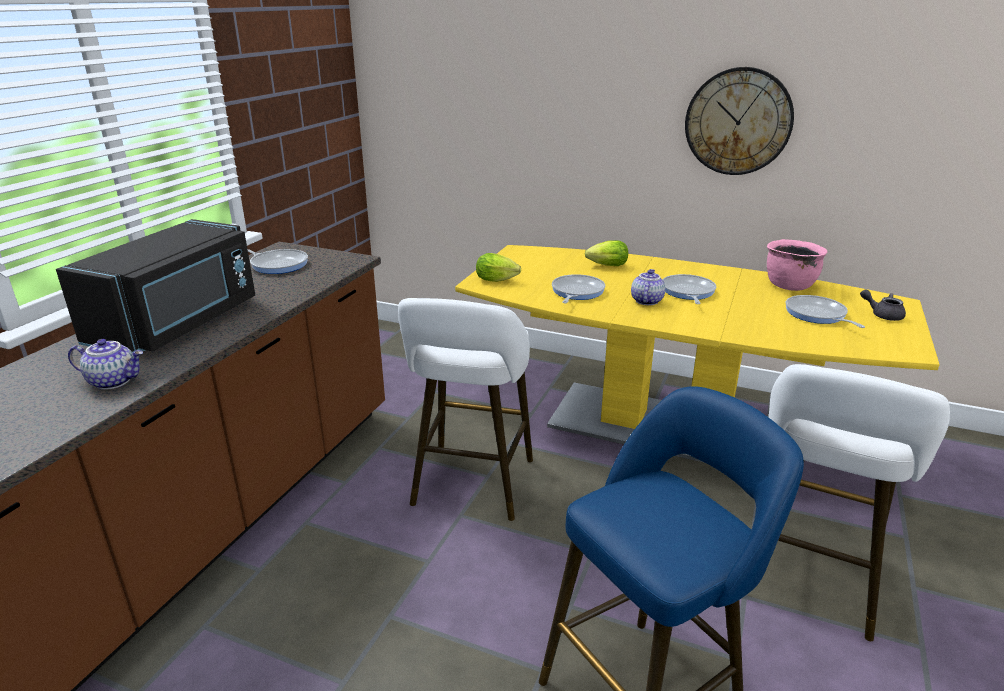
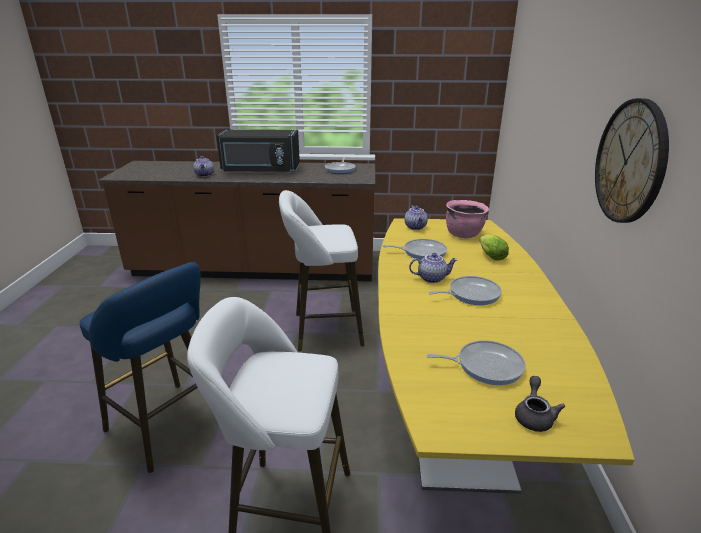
camera: 70 degrees right, 0 degrees up
(499, 280) = (416, 227): lettuce -> teapot
(789, 285) = (556, 348): pink cooking pot -> pink cooking pot (463, 234)
(817, 315) = (485, 366): frying pan -> frying pan turned 45 degrees clockwise

